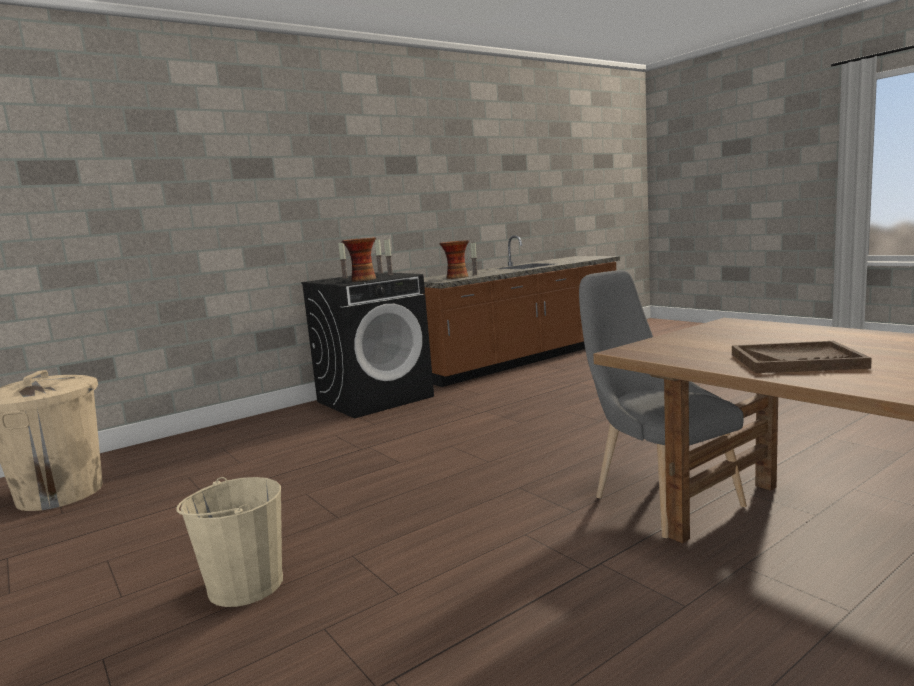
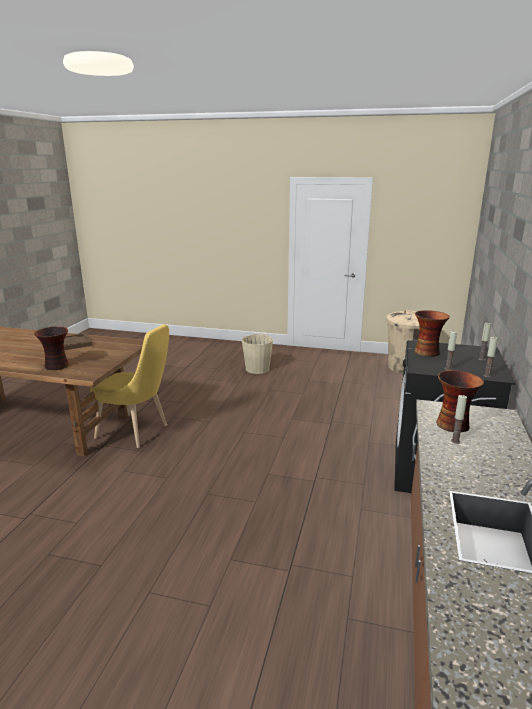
camera: 140 degrees right, 10 degrees up
(659, 499) = (136, 432): grey chair -> yellow chair
(796, 332) = (57, 366): none -> vase

